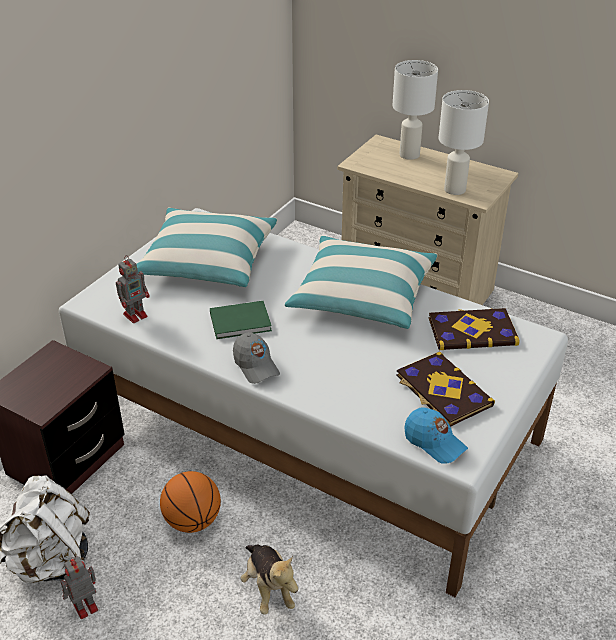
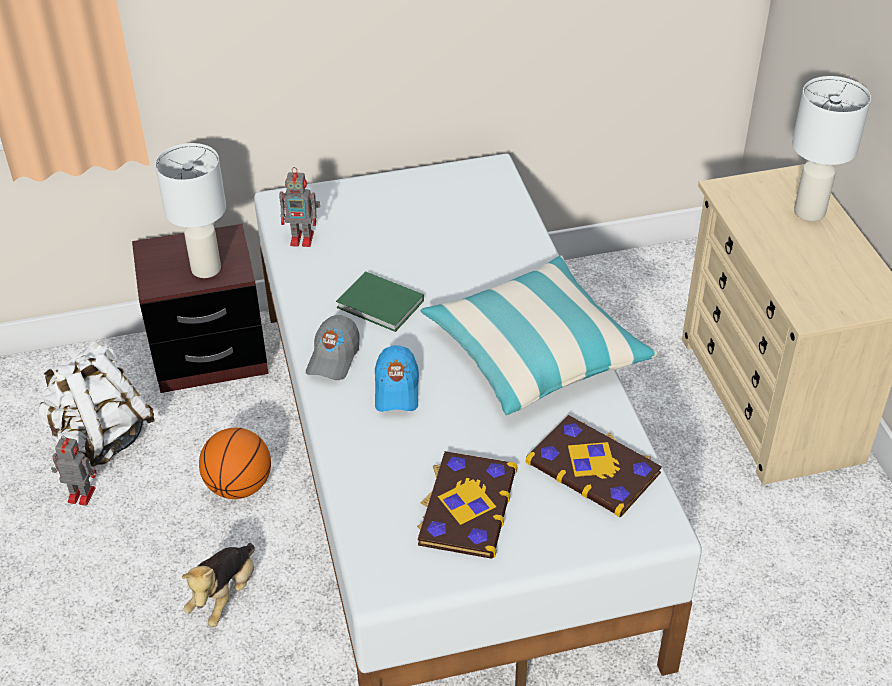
camera: 45 degrees right, 5 degrees up
(207, 261) = (437, 220): pillow -> none
(434, 442) = (382, 549): blue cap -> blue cap (396, 389)
(454, 190) = (797, 287): white table lamp -> white table lamp (205, 269)

